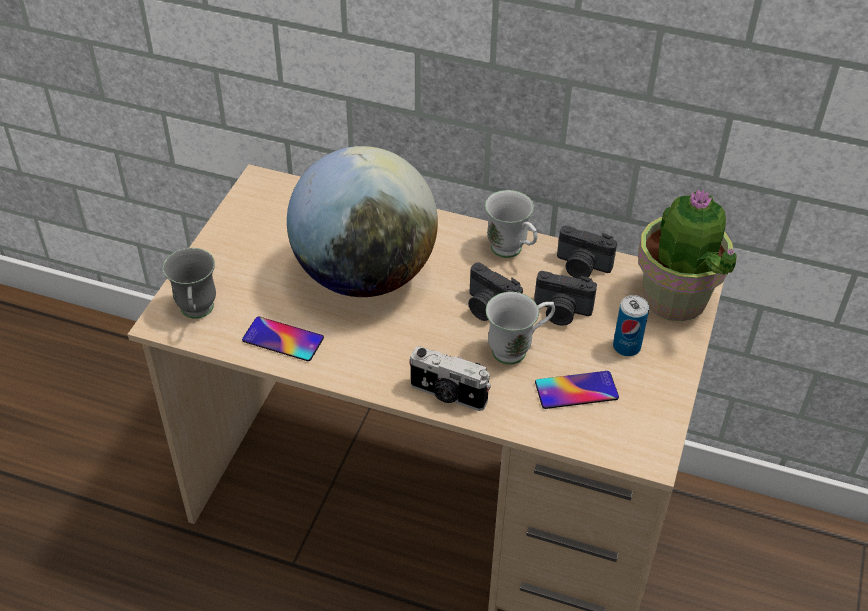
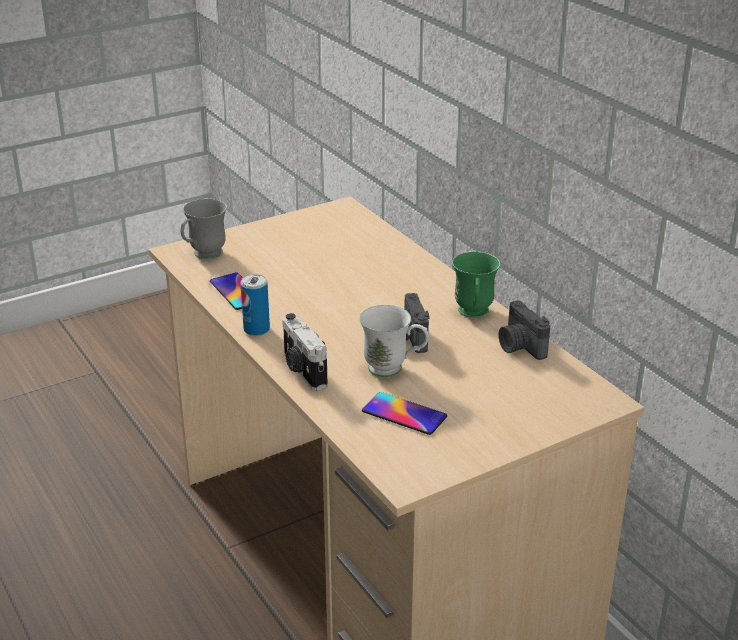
camera: 40 degrees right, 15 degrees down
(364, 274) = (343, 282): globe -> none
(511, 252) = (473, 315): white mug -> green mug
(561, 312) = (461, 365): camera -> none
(626, 346) = (486, 408): can -> can (256, 329)
(674, 299) = (573, 399): potted plant -> none

